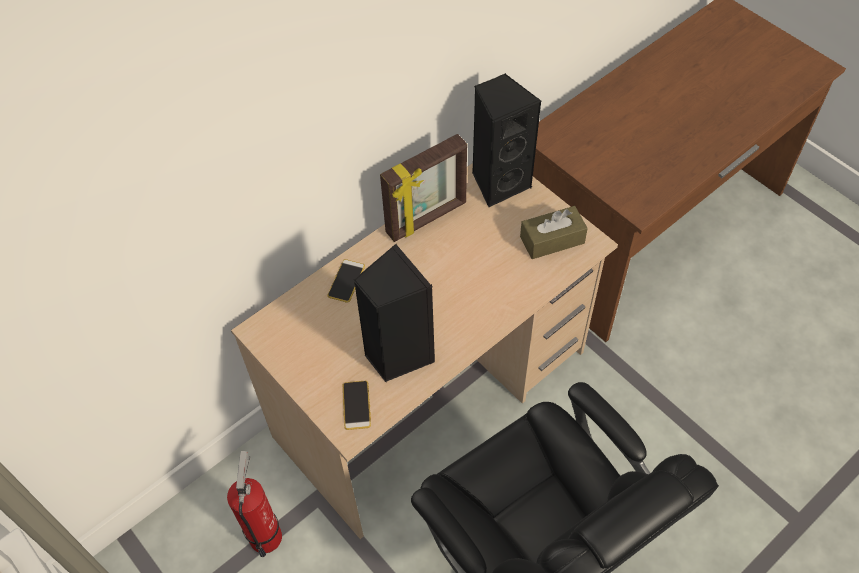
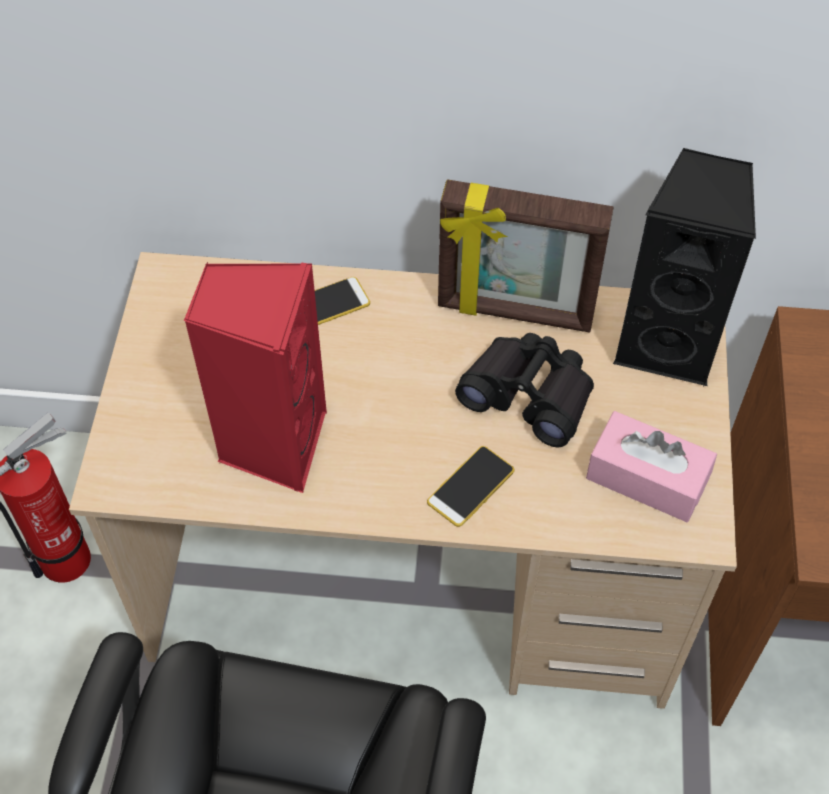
camera: 45 degrees right, 0 degrees up
(356, 405) = (155, 458): phone -> phone (471, 486)
(397, 354) = (272, 443): black speaker -> red speaker
(472, 246) = (529, 395): none -> black binoculars
(552, 240) = (647, 478): brown tissue box -> pink tissue box

